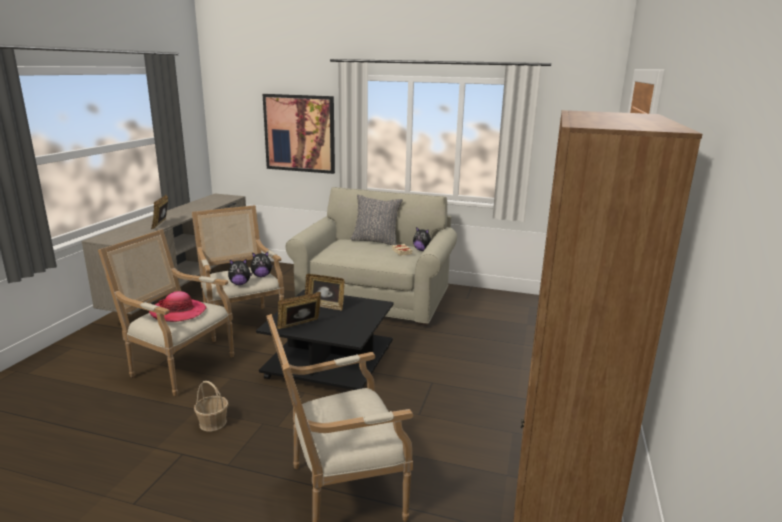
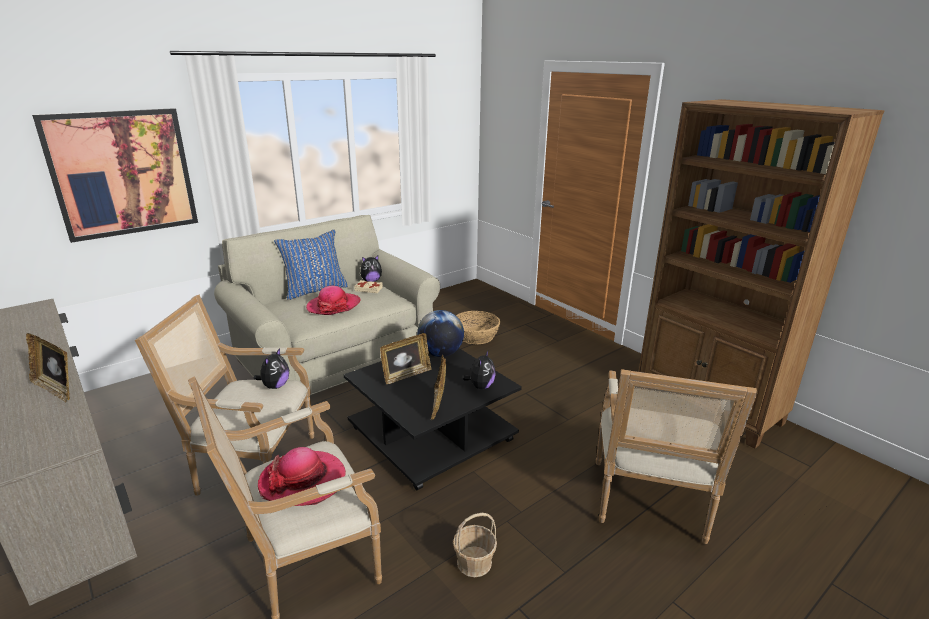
camera: 55 degrees left, 5 degrees up
(240, 284) = (274, 408): plush toy -> plush toy (480, 386)
(360, 251) = (333, 306): none -> hat
(368, 307) = (441, 354): none -> globe
(376, 241) = (315, 290): grey pillow -> blue pillow
(487, 334) = (476, 336): none -> basket

